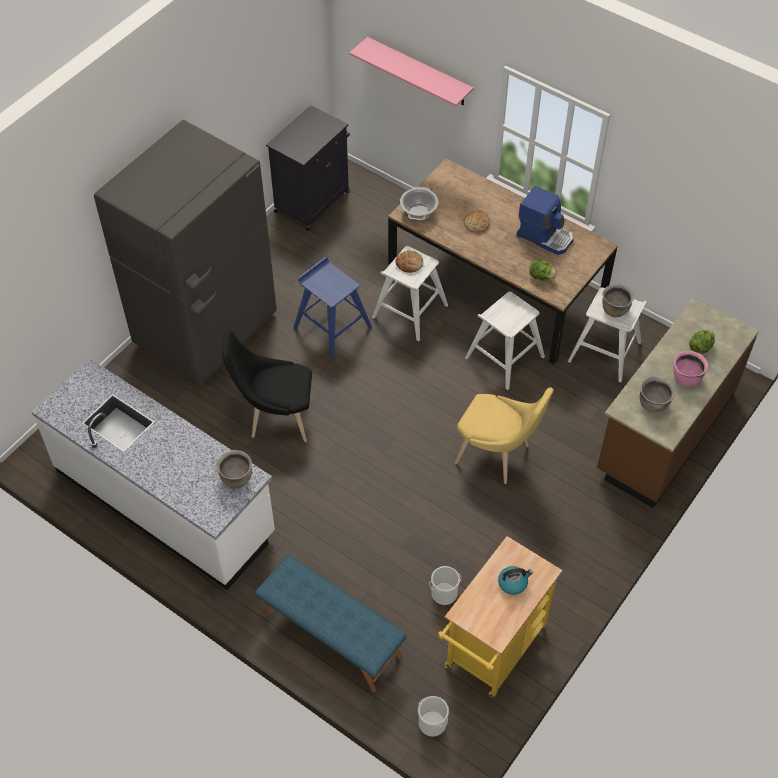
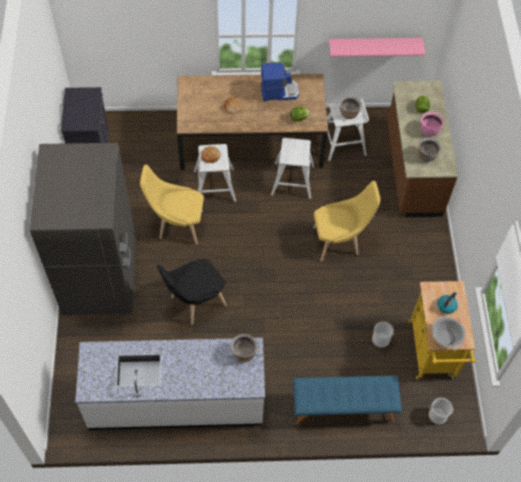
camera: 40 degrees left, 5 degrees up
(332, 327) = (177, 225): blue stool -> yellow chair
(419, 72) = (142, 27): pink shelf -> pink shelf (374, 45)
(419, 212) = (193, 120): cooking pot -> cooking pot (446, 337)

